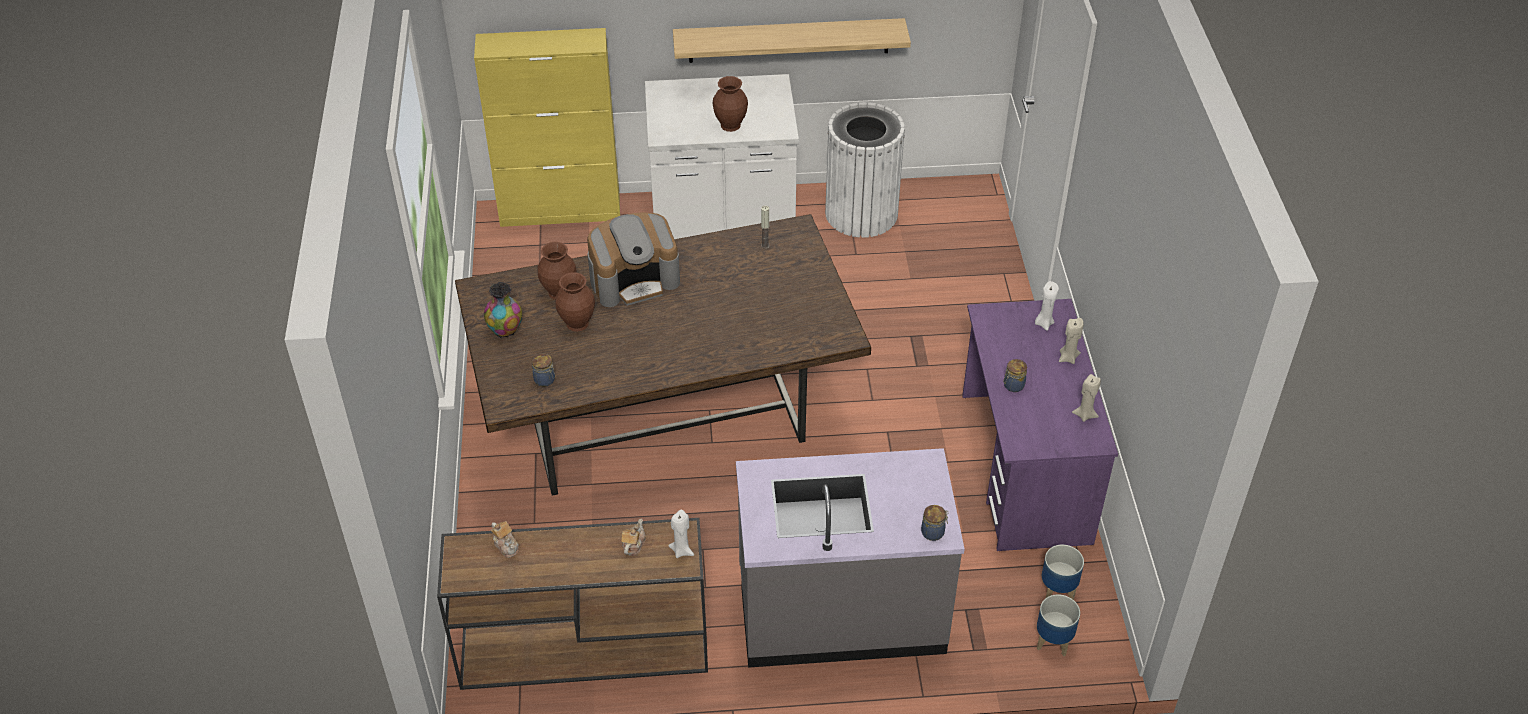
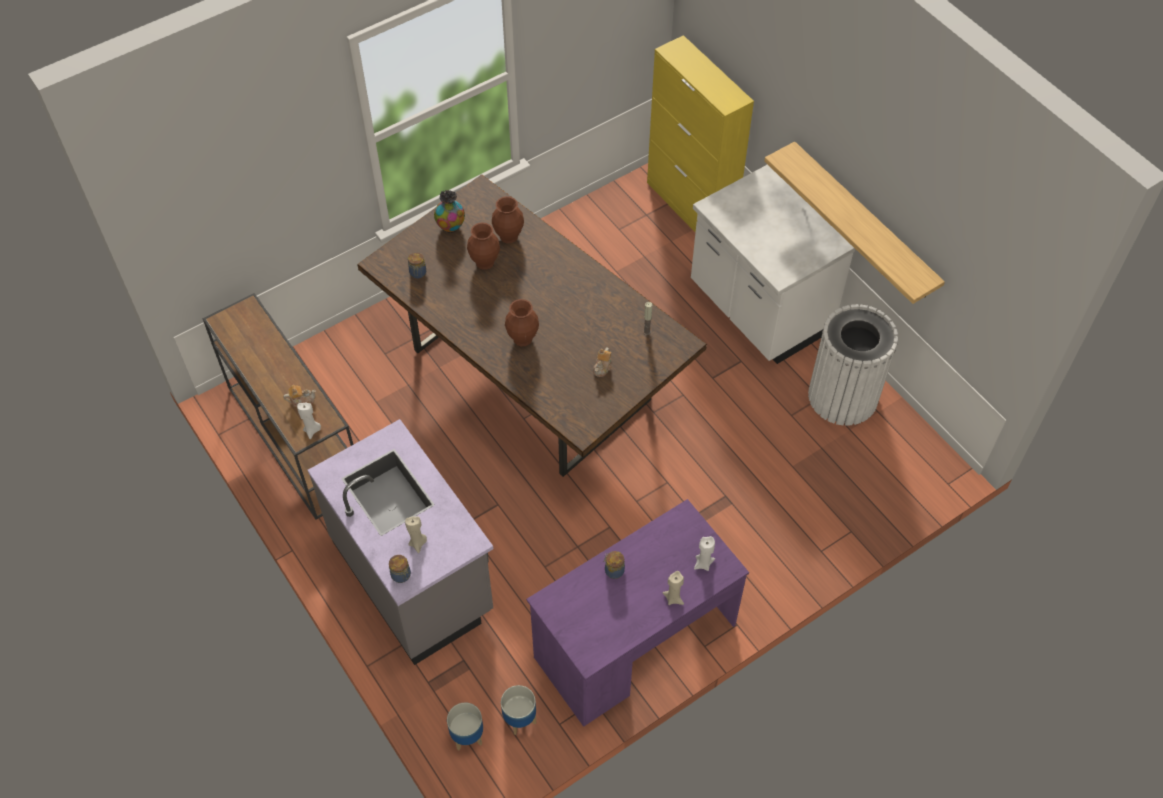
camera: 60 degrees right, 10 degrees up
(506, 545) = (263, 331): teapot -> teapot (602, 367)
(634, 280) = (552, 271): coffee machine -> none
(730, 125) = (758, 241): brown vase -> brown vase (522, 338)
(1084, 415) = (614, 636): beige candle -> beige candle (418, 543)

